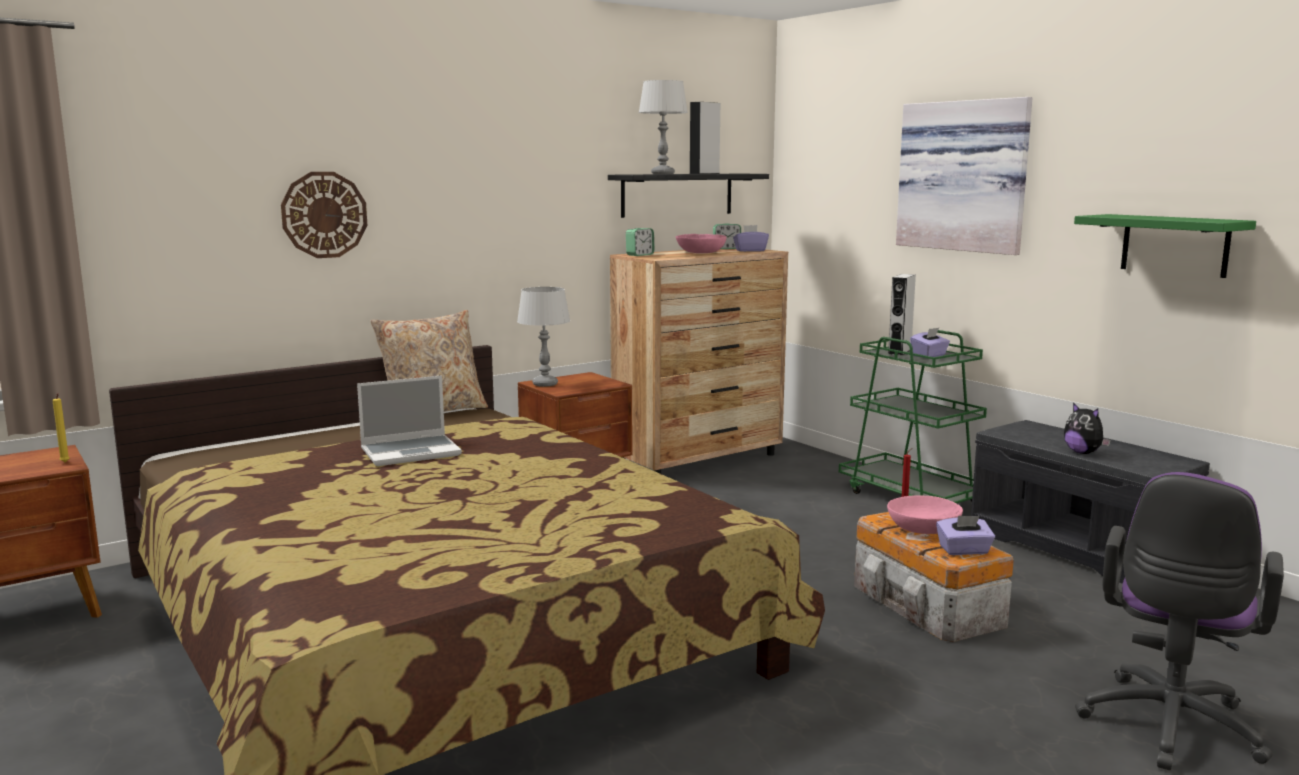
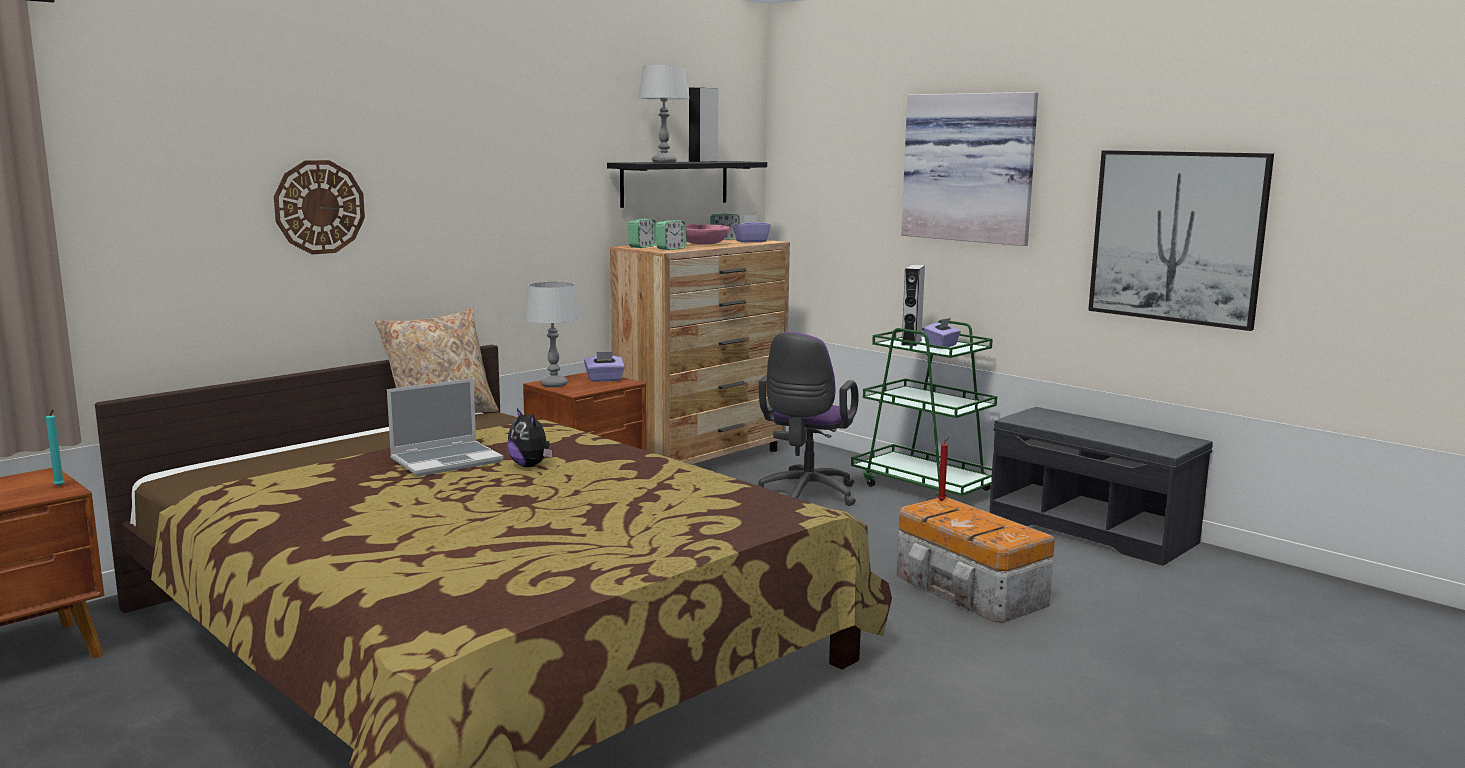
camera: 10 degrees left, 0 degrees up
(65, 462) = (59, 486): yellow candle -> turquoise candle
(665, 257) = (671, 248): none -> alarm clock
(923, 528) = (965, 515): pink bowl -> none
(964, 551) = (1009, 534): purple tissue box -> purple tissue box (604, 379)
(1083, 453) = (1099, 436): plush toy -> plush toy (530, 466)
(1168, 729) = (1212, 686): purple office chair -> purple office chair (805, 496)
(1174, 245) = (1176, 237): green shelf -> picture

